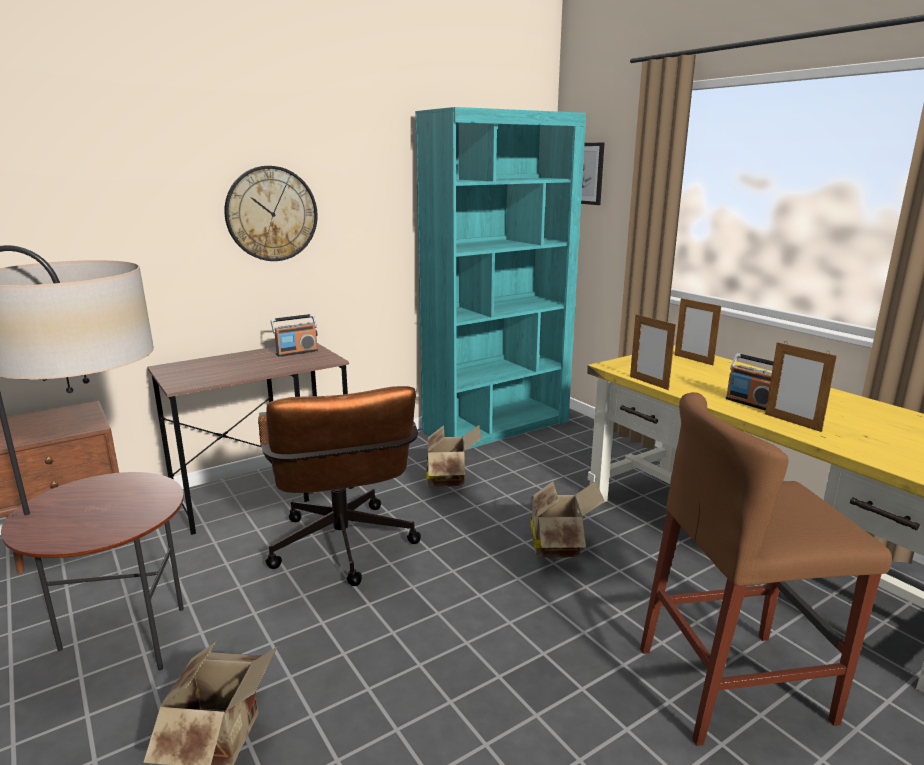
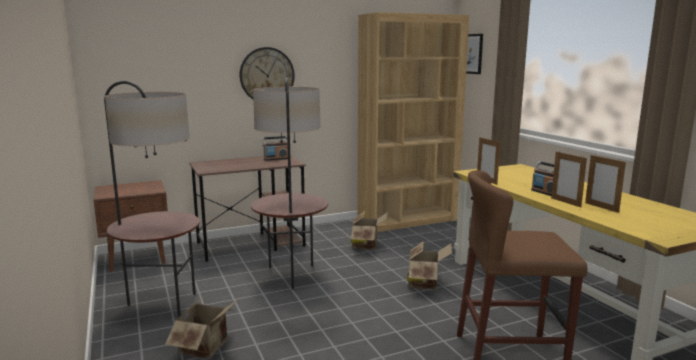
camera: 10 degrees right, 5 degrees down
(344, 551) = (291, 276): brown office chair -> floor lamp
(497, 426) = (408, 220): turquoise bookcase -> brown bookcase
(693, 360) = (526, 171): picture frame -> picture frame (601, 207)

